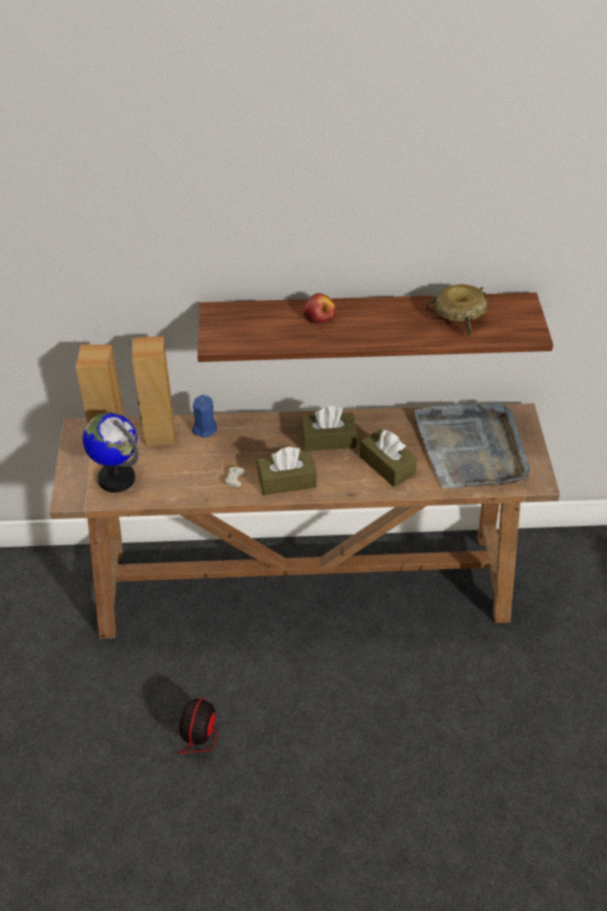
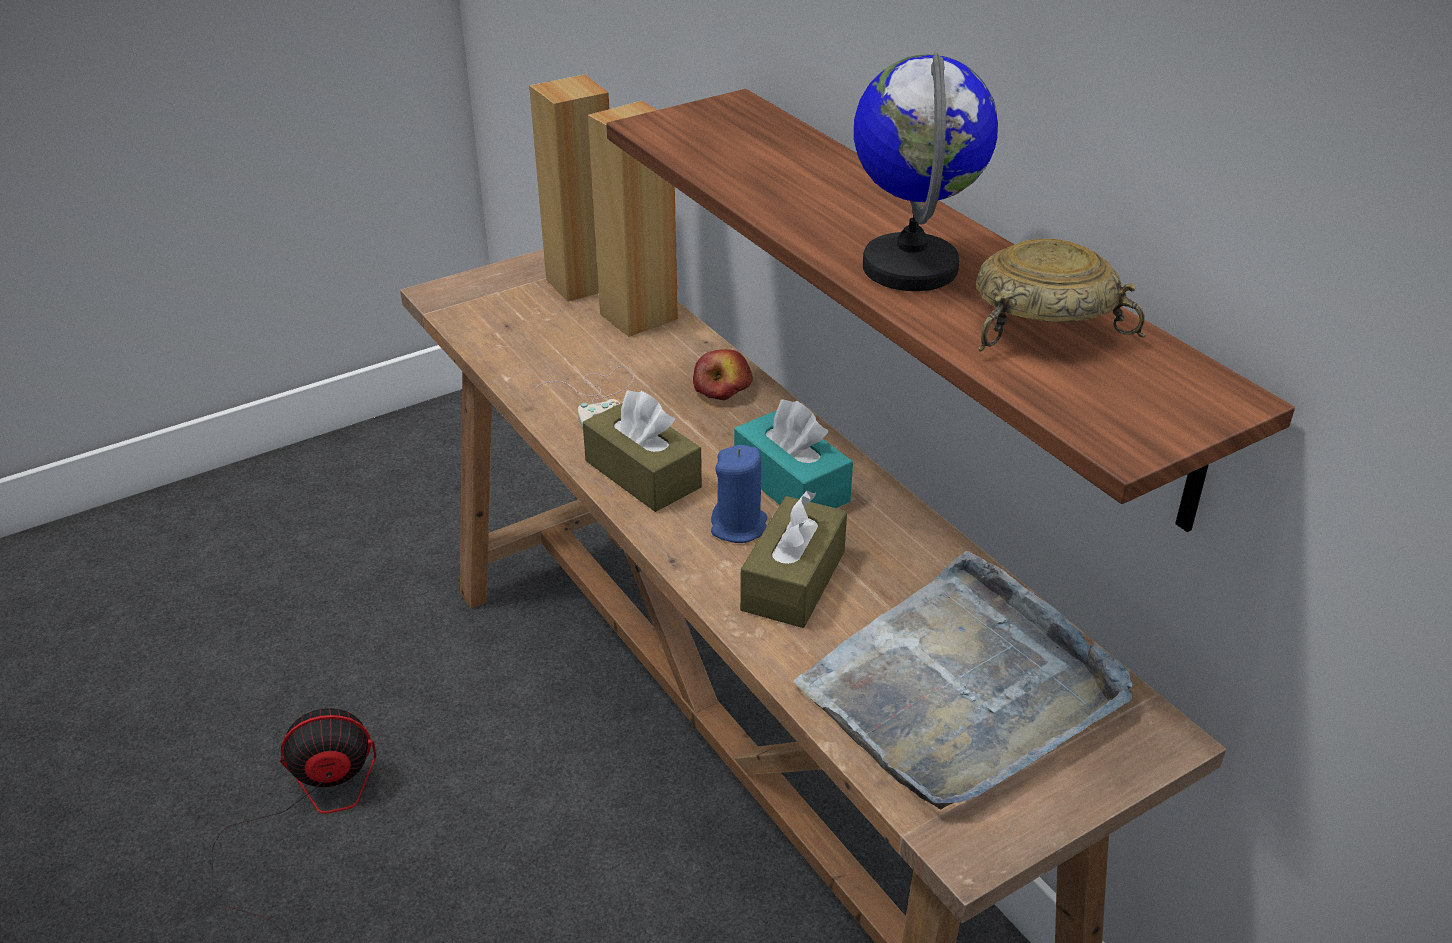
camera: 60 degrees right, 10 degrees down
(116, 478) = (510, 315): globe -> globe (911, 267)
(205, 428) = (690, 350): blue candle -> blue candle (739, 527)
(319, 315) = (841, 185): apple -> apple (723, 390)
(328, 440) = (791, 484): brown tissue box -> turquoise tissue box

